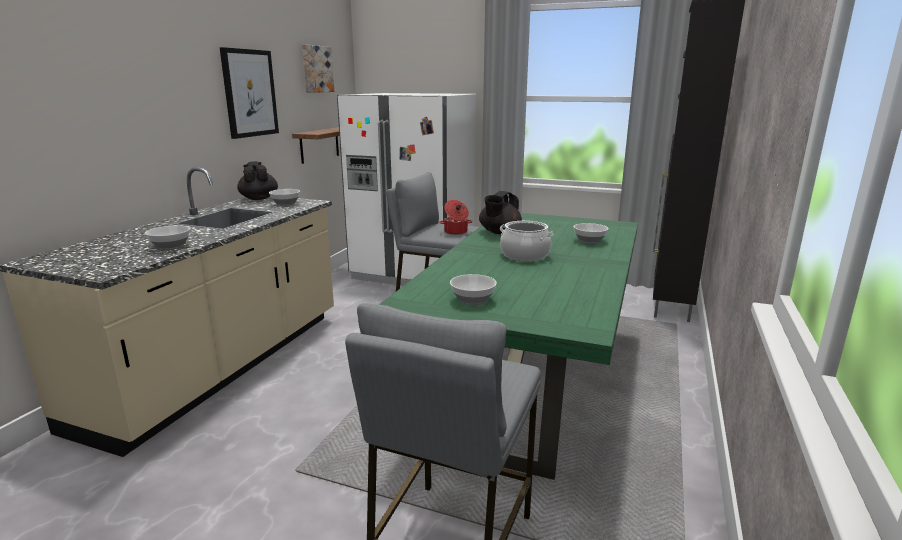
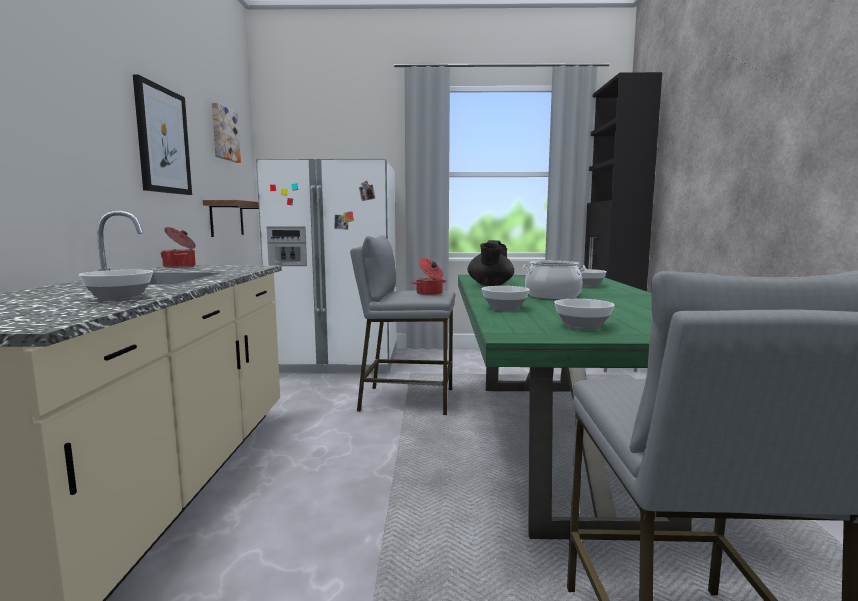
camera: 20 degrees left, 10 degrees down
(259, 198) = (180, 266): black teapot -> cooking pot
(286, 204) = (227, 268): bowl -> bowl (505, 308)

